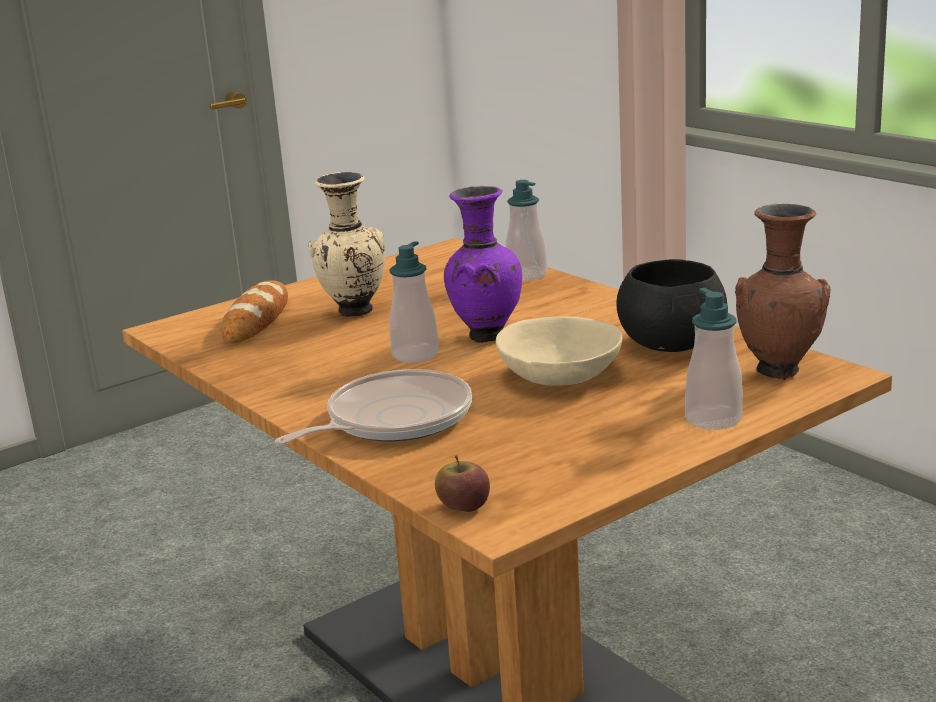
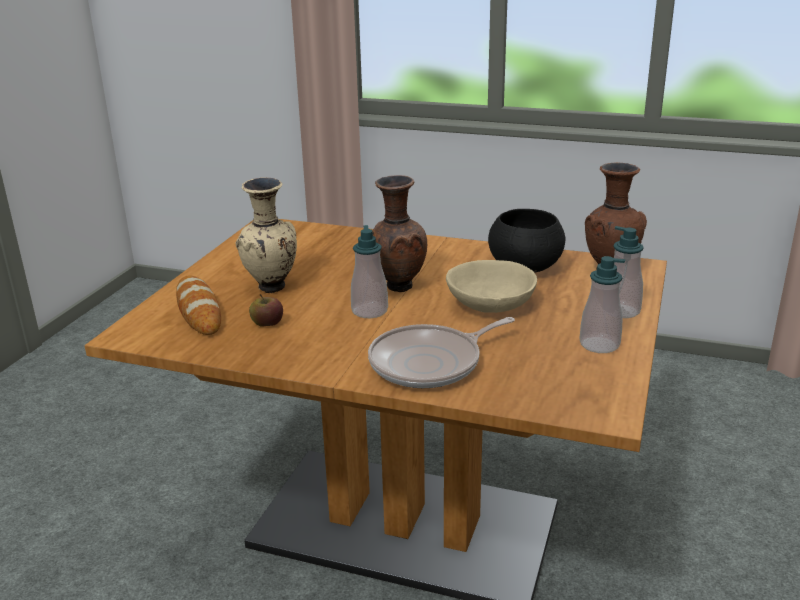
camera: 35 degrees left, 5 degrees up
(393, 420) = (430, 363): frying pan -> frying pan turned 135 degrees counterclockwise
(463, 507) = (571, 410): apple -> apple (267, 324)
(485, 336) = (397, 286): purple vase -> brown vase
(526, 275) = (356, 236): soap dispenser -> soap dispenser (599, 344)

